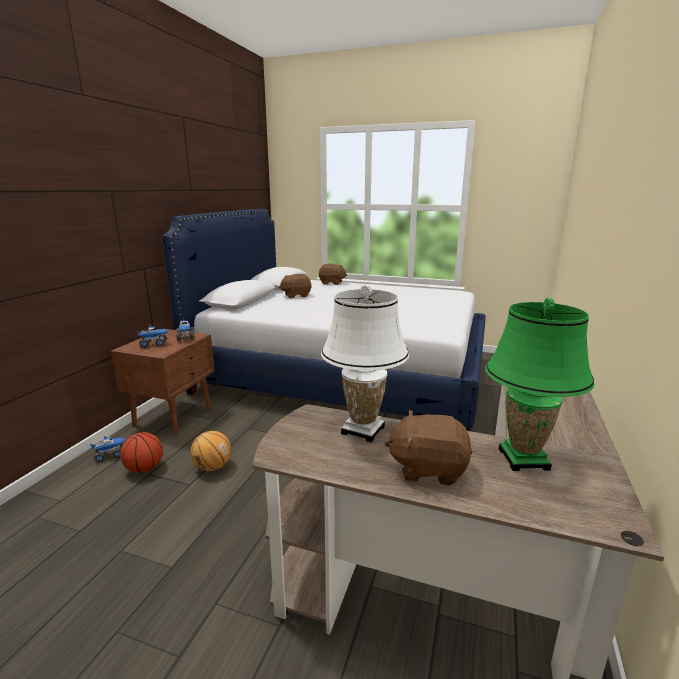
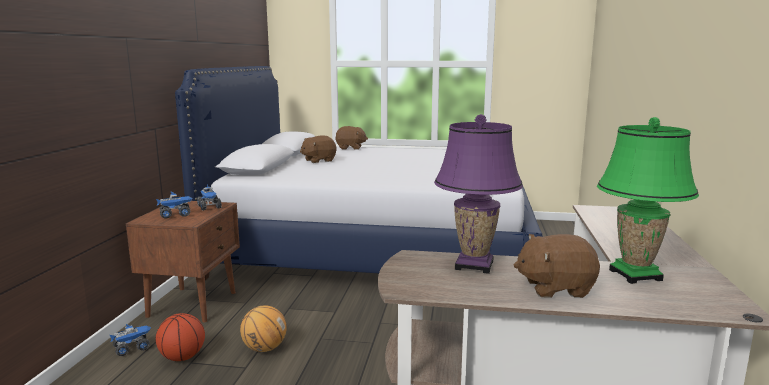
camera: 10 degrees left, 5 degrees down
(362, 430) = (473, 265): white table lamp -> purple table lamp

